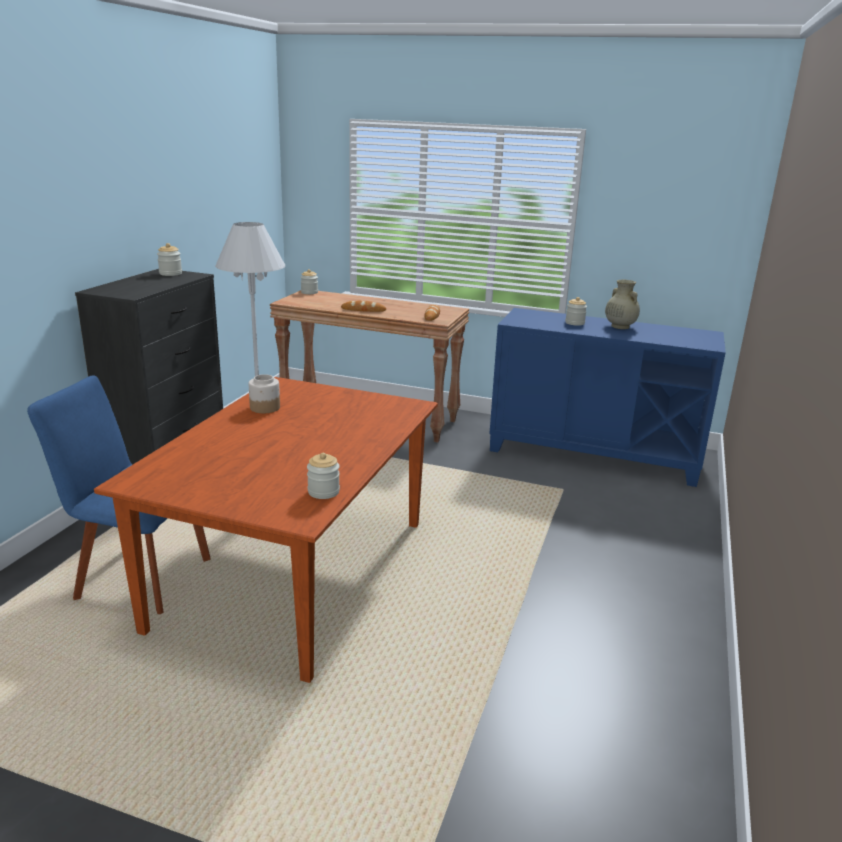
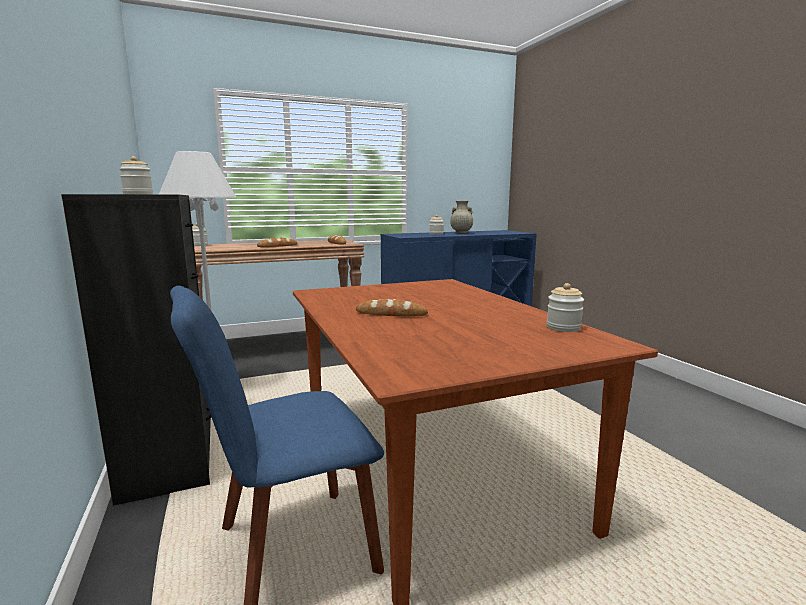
camera: 40 degrees left, 10 degrees down
(261, 429) = (391, 314): none -> bread
(264, 408) = (348, 304): jar -> none

